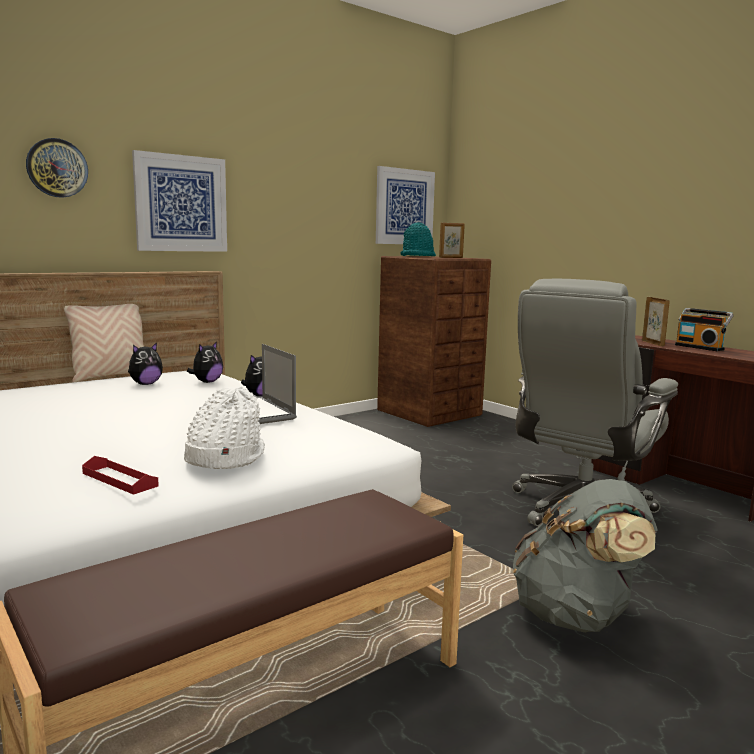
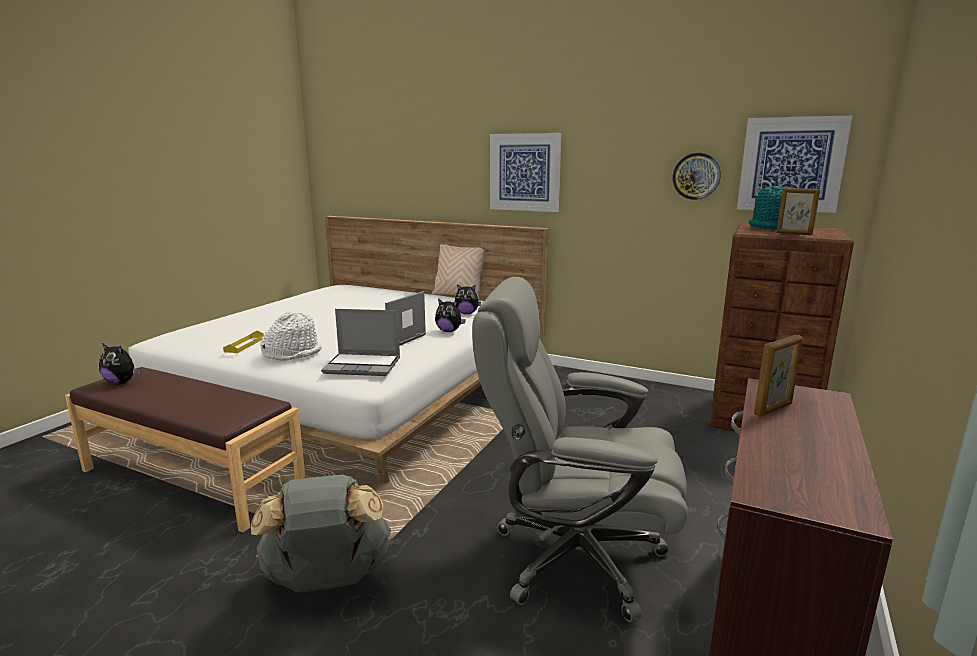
camera: 65 degrees right, 5 degrees up
(57, 168) = (446, 152): wall clock -> wall clock (696, 176)
(119, 479) = (245, 345): red tray -> yellow tray
(145, 384) = (438, 305): plush toy -> plush toy (122, 382)
(334, 434) = (363, 366): none -> laptop
(700, 347) = (807, 442): radio -> none

